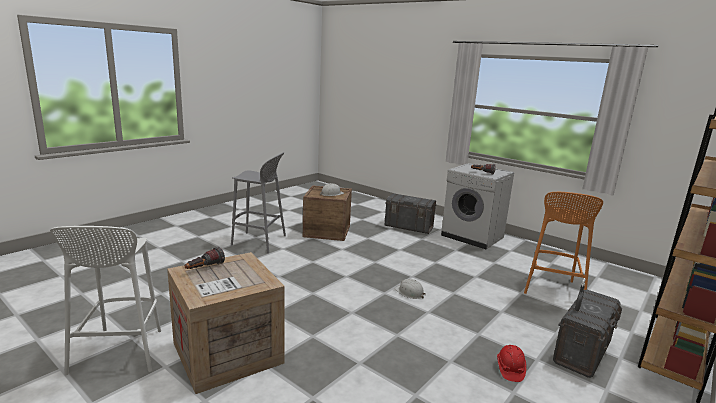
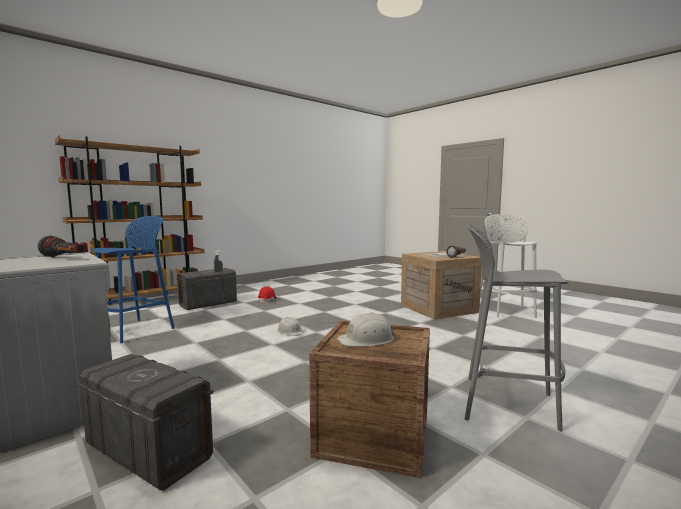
camera: 170 degrees left, 10 degrees down
(552, 289) = (135, 330): orange stool -> blue stool

